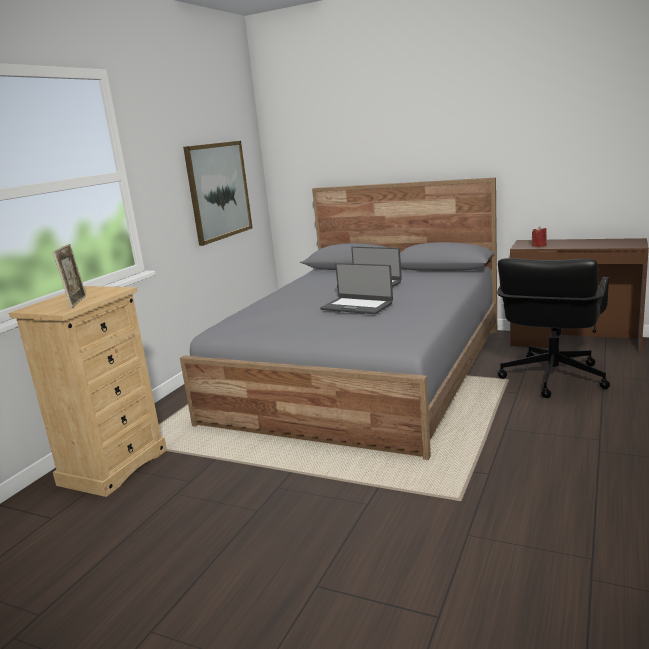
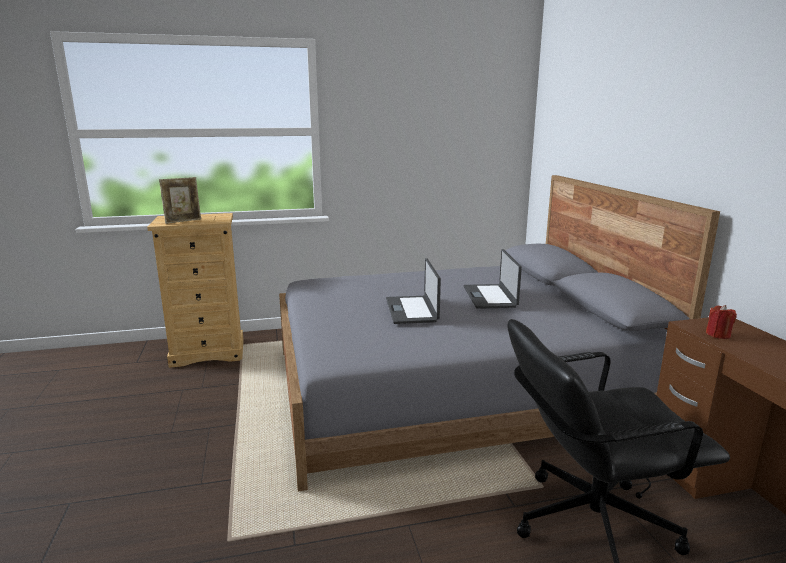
camera: 50 degrees right, 0 degrees up
(219, 191) = (445, 159): picture -> none

